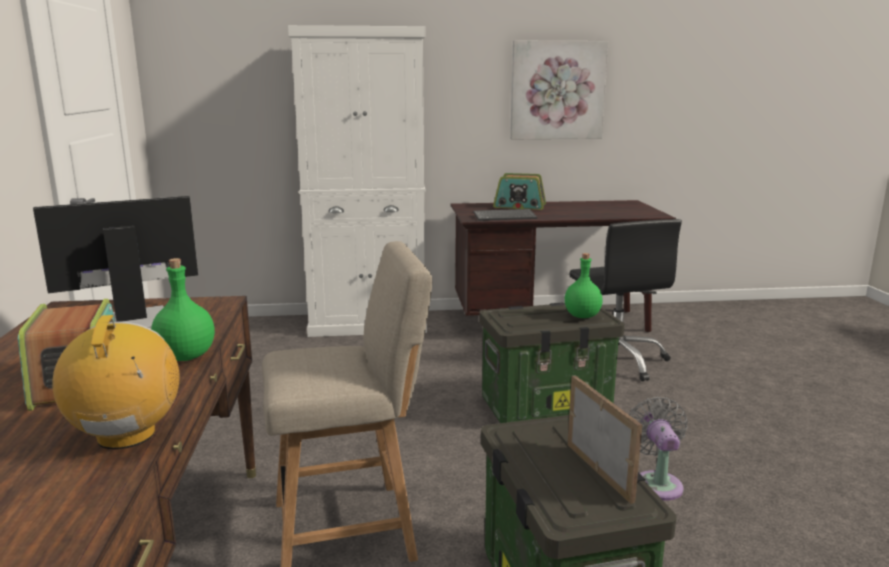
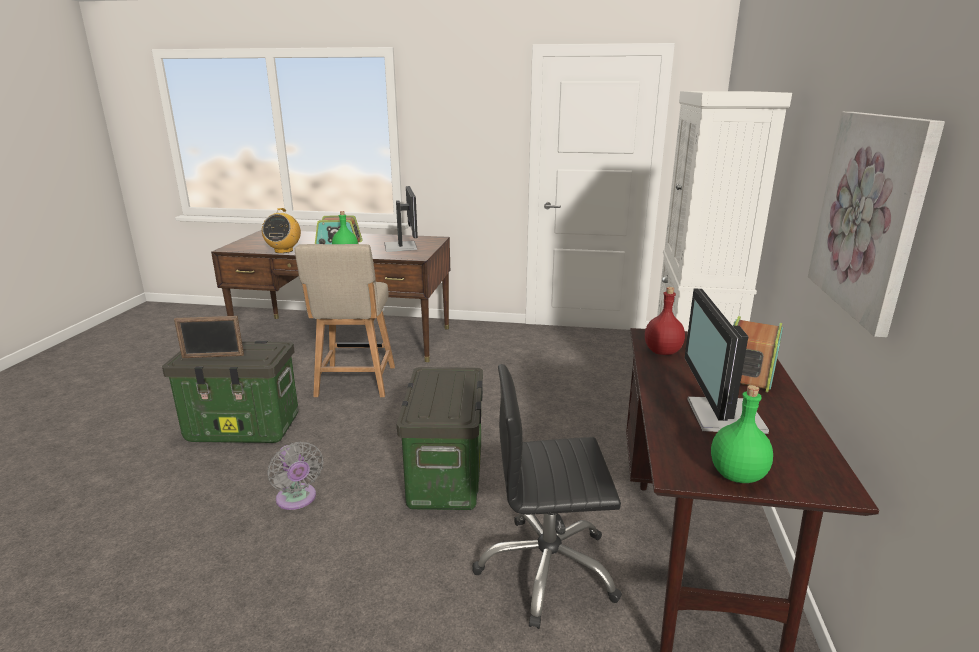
camera: 105 degrees right, 5 degrees up
(126, 436) = (283, 250): radio -> radio turned 90 degrees clockwise
(505, 216) = (663, 352): keyboard -> red bottle
(581, 316) = (428, 405): green bottle -> green bottle (737, 474)
(586, 210) = (722, 416): none -> monitor
(656, 483) = (297, 499): grey fan -> grey fan turned 45 degrees clockwise

